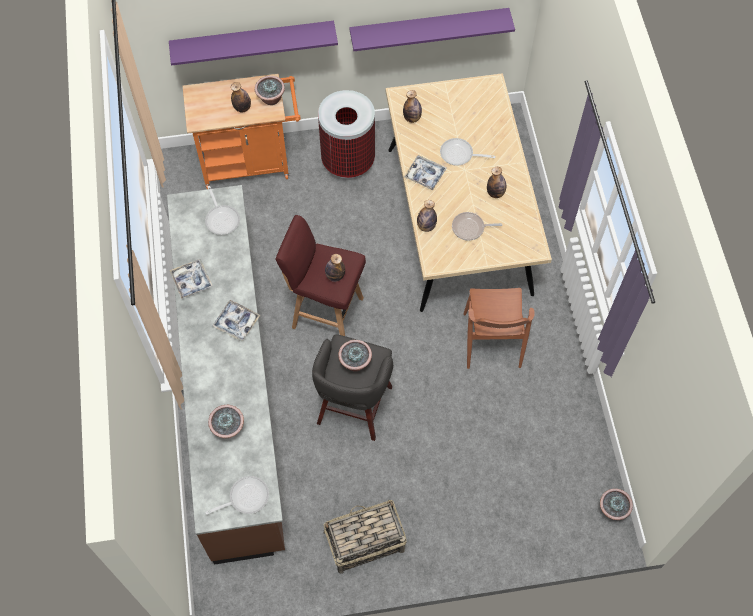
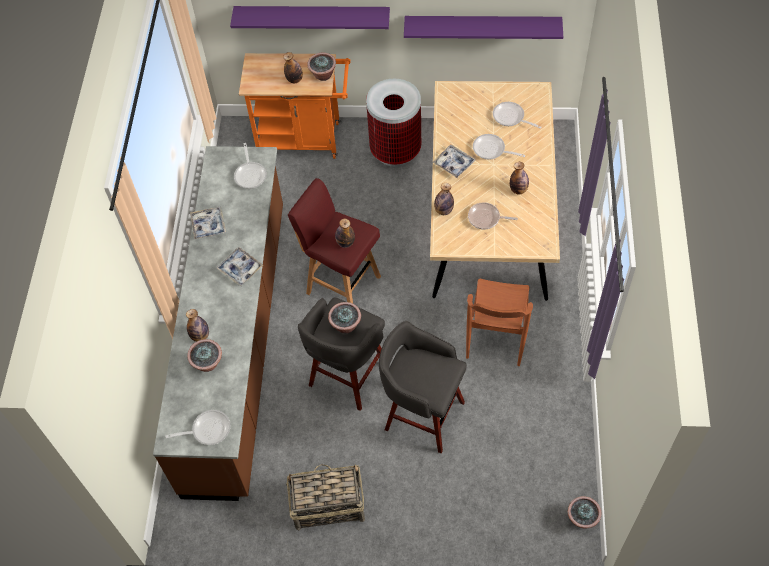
camera: 15 degrees right, 5 degrees down
(412, 118) = (453, 111): bottle -> bottle (200, 336)
(436, 433) = (422, 414): none -> grey stool
(471, 117) = (511, 118): none -> frying pan

